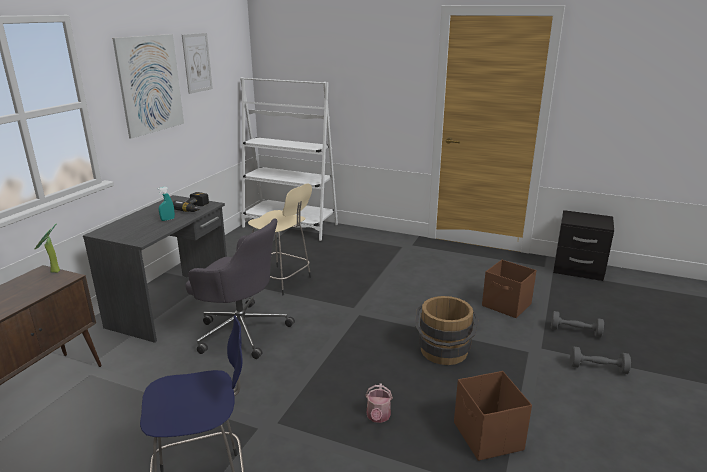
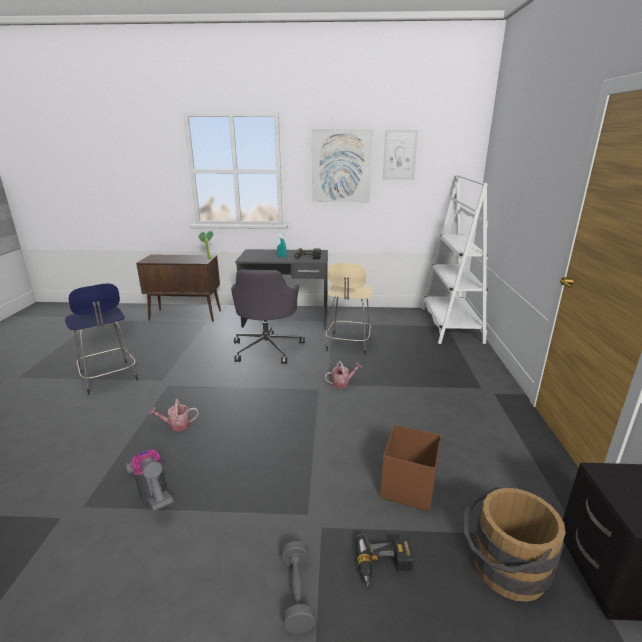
camera: 70 degrees right, 0 degrees up
(356, 300) = (342, 383): none -> watering can
(443, 353) = (276, 447): brown bucket -> brown bucket (502, 569)
(488, 437) = (153, 491): brown storage box -> vacuum cleaner
(575, 331) = (383, 567): grey dumbbell -> power drill

